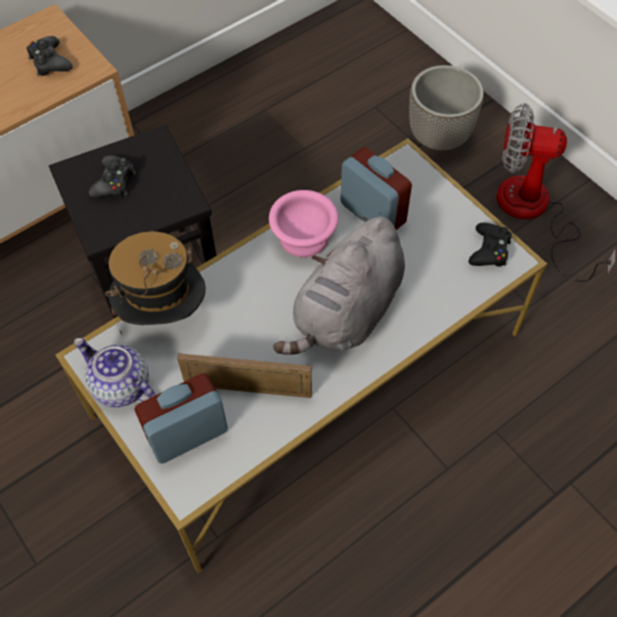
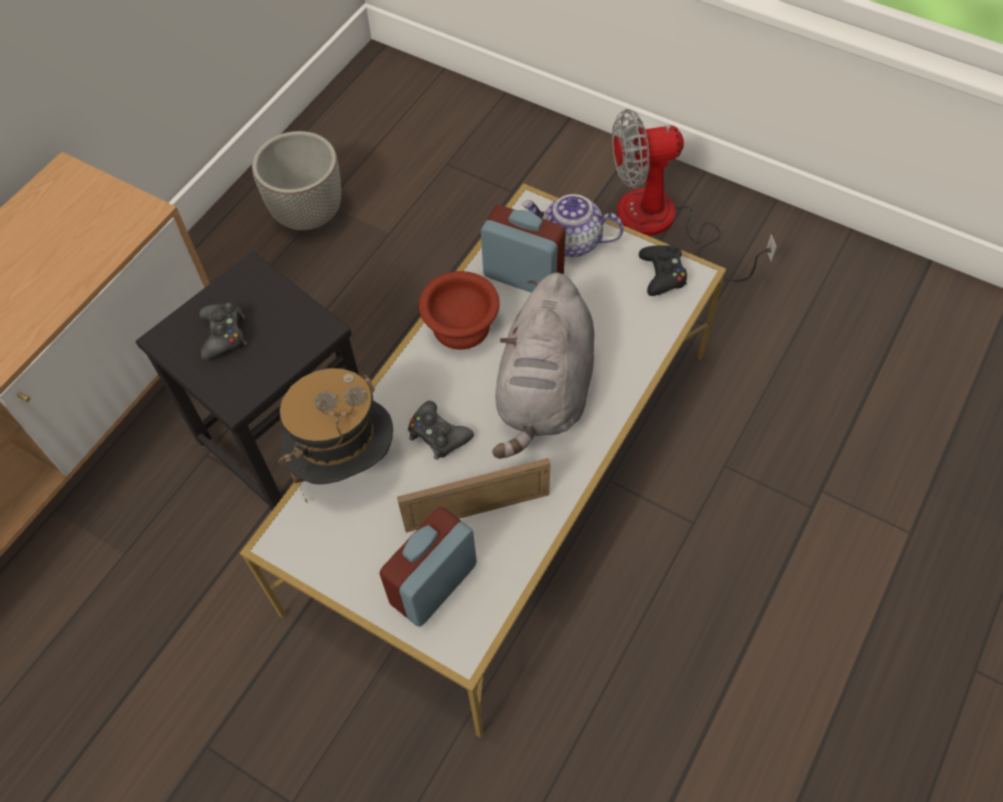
camera: 20 degrees left, 0 degrees up
(50, 62) = (89, 220): black game controller -> black game controller (438, 435)
(120, 386) = (333, 560): teapot -> teapot (570, 242)
(305, 236) = (463, 324): pink bowl -> brown bowl
(437, 137) = (529, 176): planter -> planter (307, 215)

